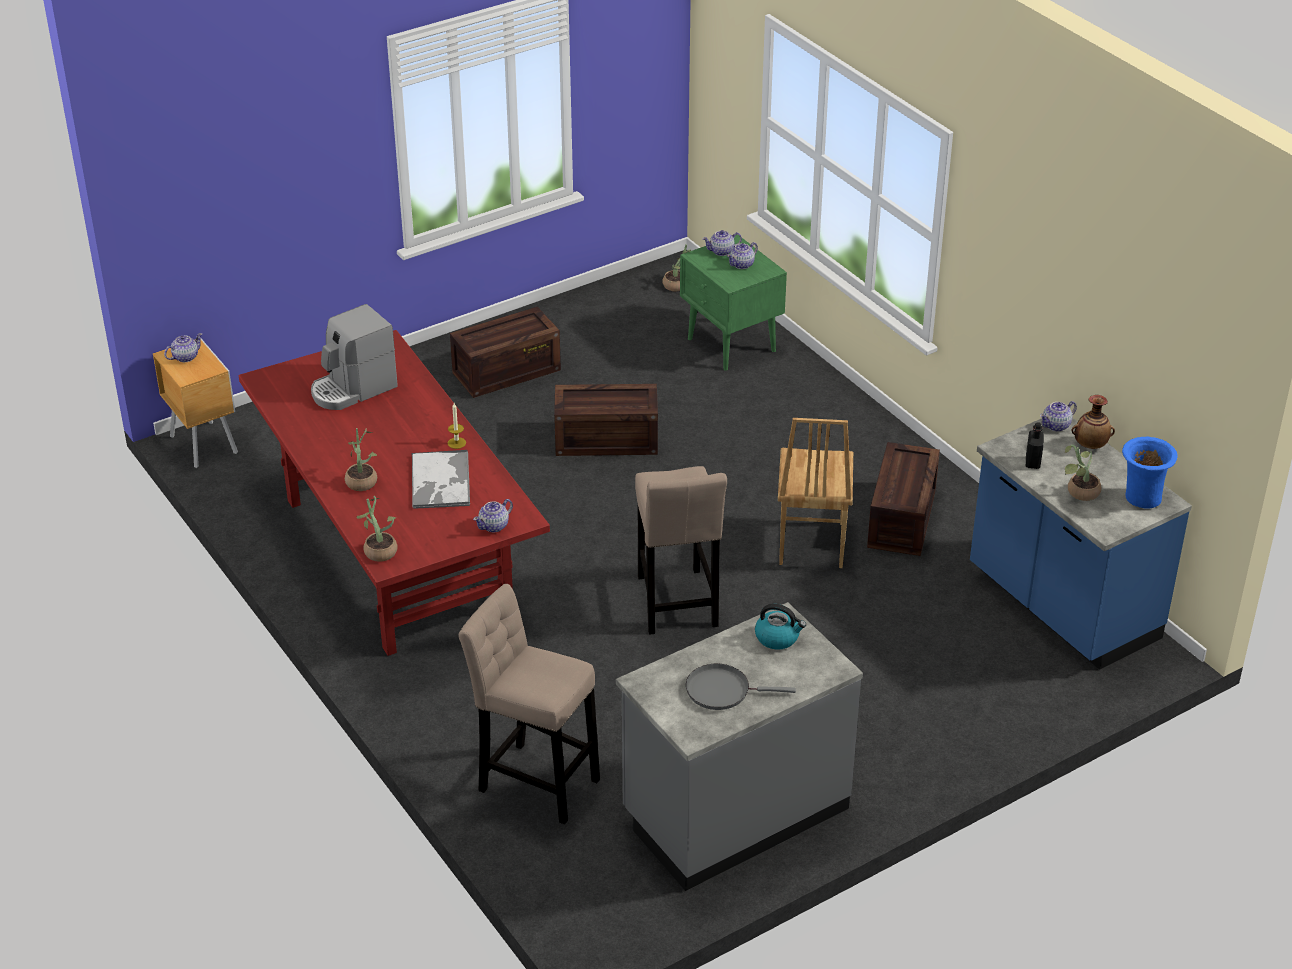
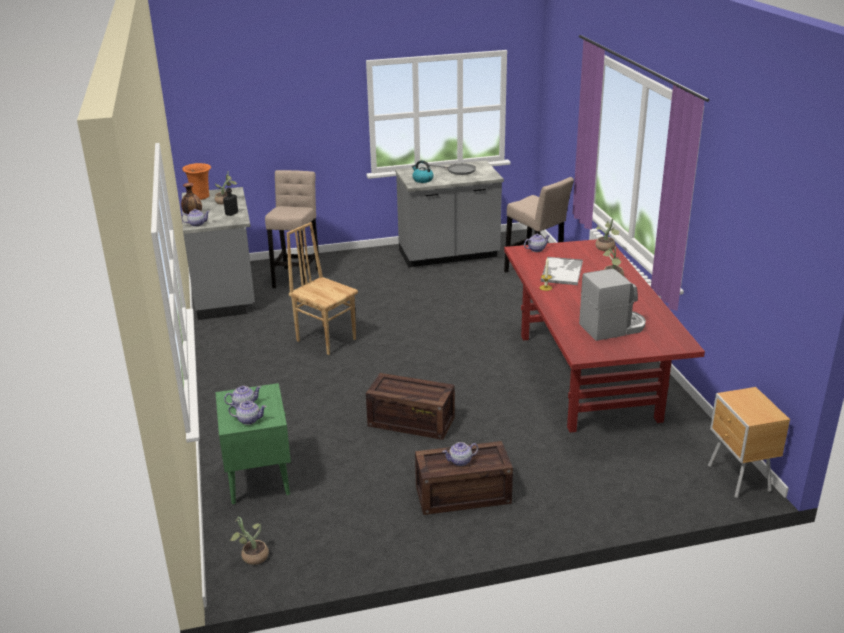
camera: 160 degrees left, 10 degrees down
(185, 357) = (758, 410): teapot -> teapot (460, 461)
(676, 605) = (425, 324): beige stool -> beige stool (297, 277)
(810, 544) = (326, 339): brown chair -> brown chair turned 75 degrees counterclockwise
(903, 520) = (261, 341): crate -> none
(1061, 607) = (226, 293): blue counter -> grey counter
(1141, 499) = (201, 196): blue vase -> orange vase

